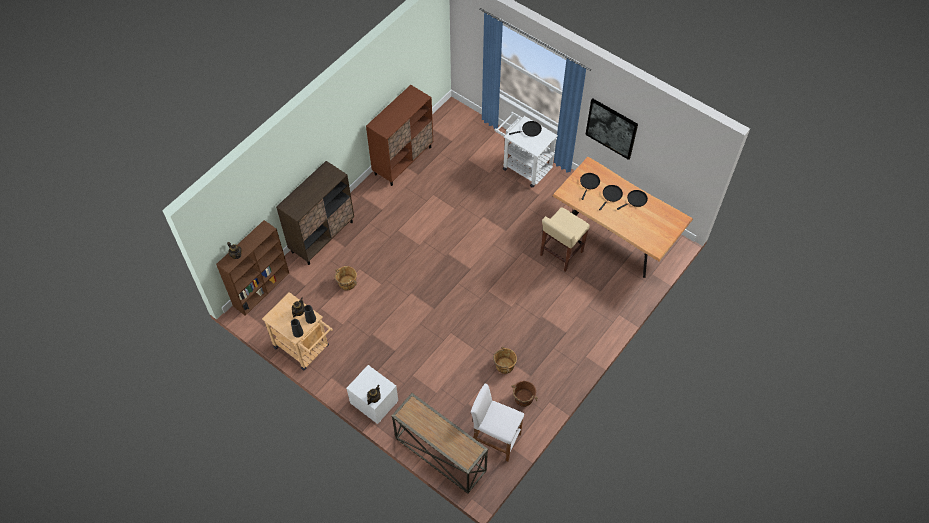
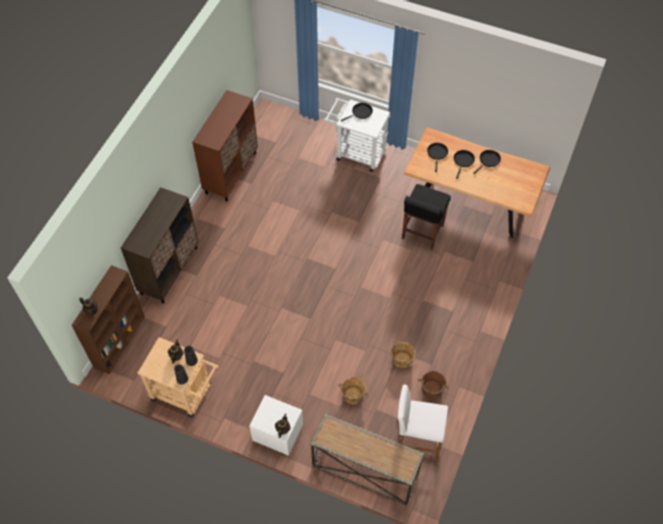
camera: 15 degrees left, 0 degrees up
(347, 283) = (210, 313): brown bucket -> brown bucket (352, 396)
(561, 254) = (422, 232): beige stool -> black stool
(611, 128) = (449, 92): picture -> none

